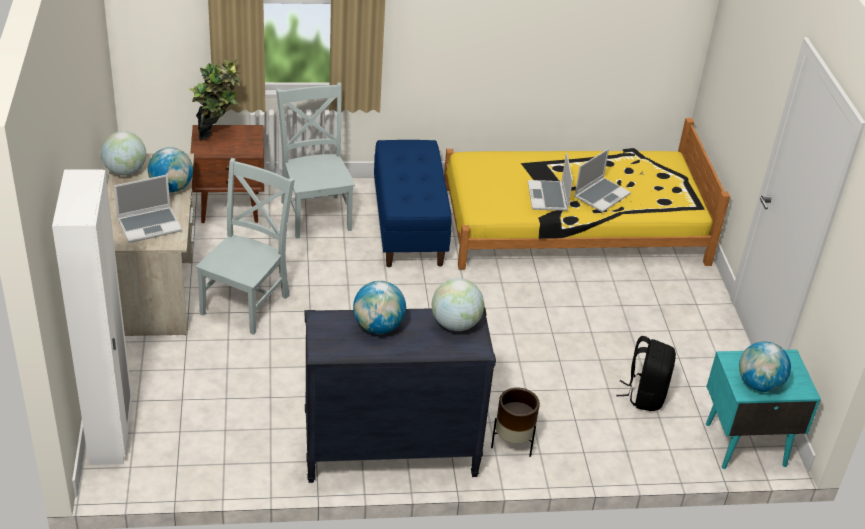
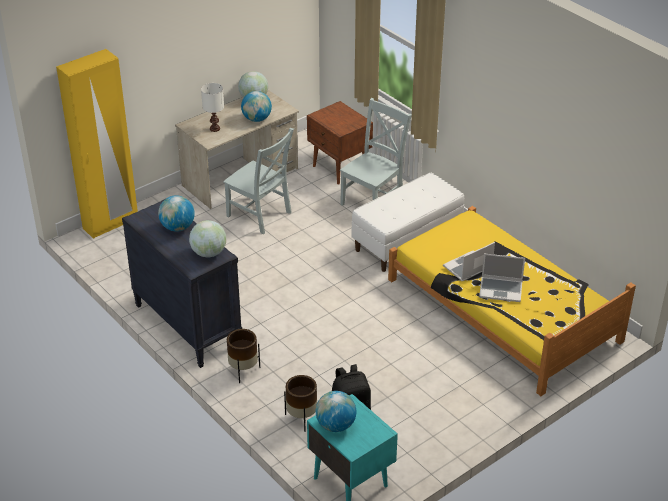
camera: 60 degrees right, 0 degrees up
(111, 433) = (111, 224): white wardrobe -> yellow wardrobe
(150, 225) = (215, 129): laptop -> white table lamp
(218, 136) = (340, 113): potted plant -> none
(247, 302) = (261, 215): grey chair -> grey chair turned 45 degrees clockwise
(409, 227) = (407, 241): blue bench -> white bench
(625, 434) = (301, 418): none -> brown planter

